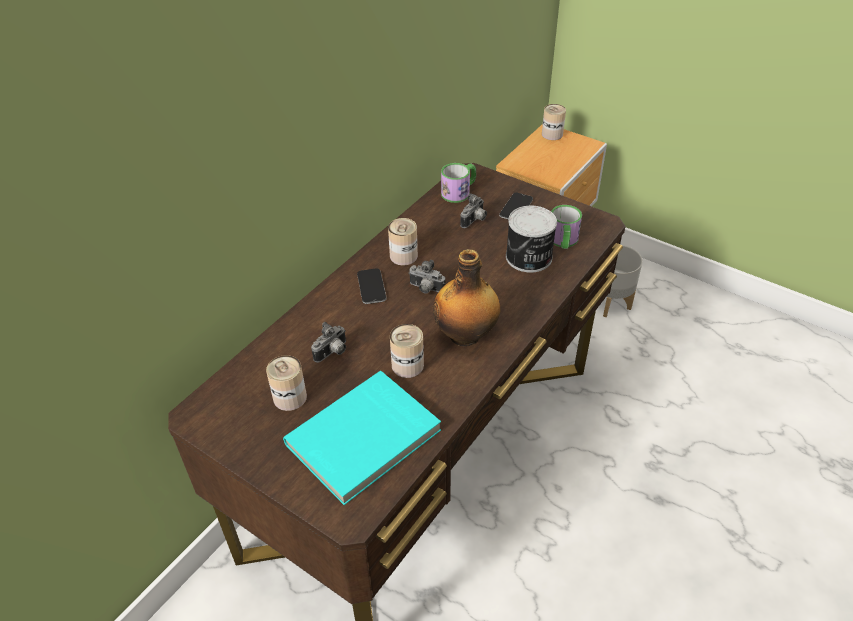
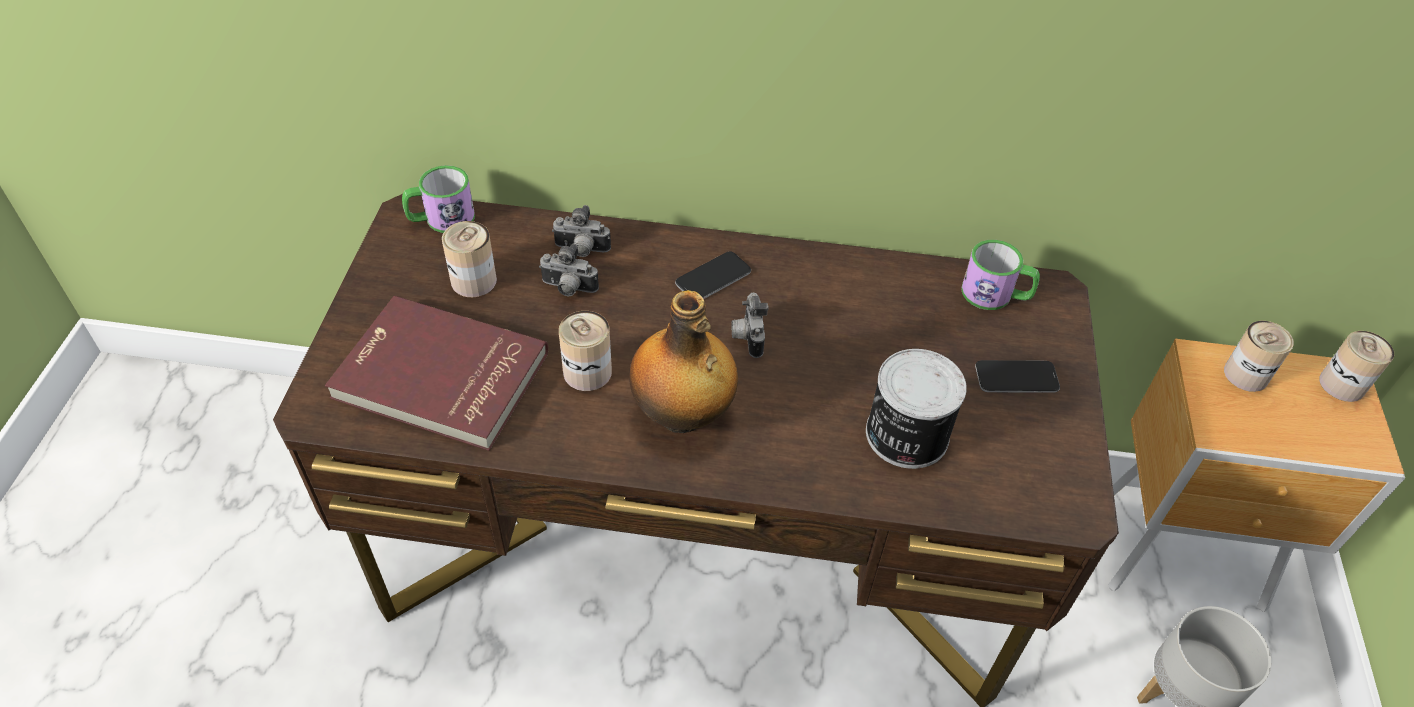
camera: 60 degrees right, 5 degrees up
(365, 439) = (439, 378): turquoise book -> red book
(403, 256) = (799, 286): can -> can (1246, 374)
(474, 221) = (940, 337): camera -> camera (581, 250)
(563, 241) = (981, 469): mug -> mug (441, 219)

